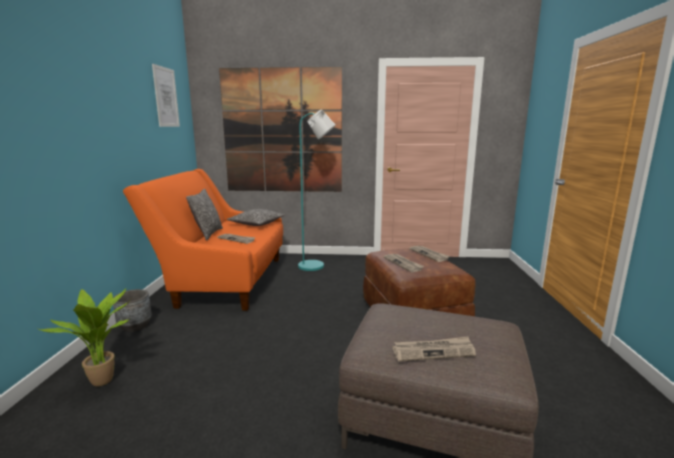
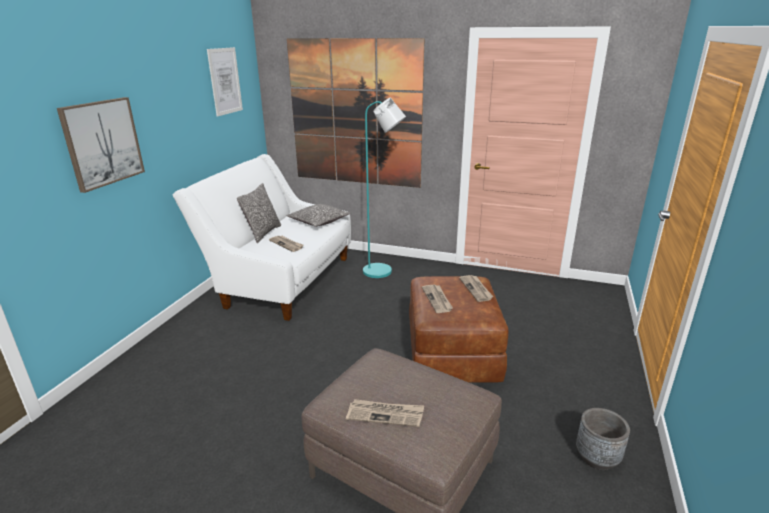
camera: 15 degrees right, 10 degrees up
(56, 123) = (102, 143): none -> picture
(106, 381) = (147, 377): potted plant -> none
(135, 326) = (185, 324): grey planter -> grey planter (596, 458)
(225, 280) = (282, 280): orange sofa -> white sofa

